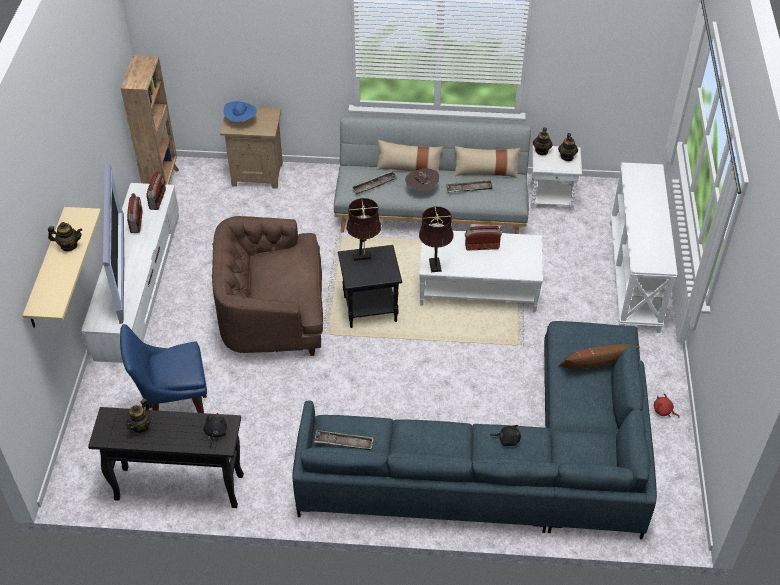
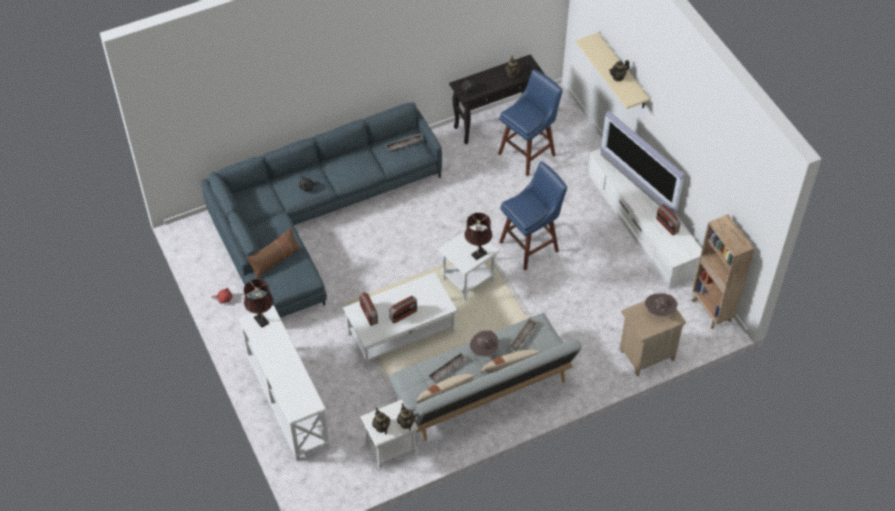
camera: 150 degrees right, 5 degrees up
(158, 199) = (671, 250): radio -> radio (368, 314)
(241, 121) = (659, 311): blue hat -> brown hat
(273, 314) = (531, 245): brown armchair -> blue stool
(370, 308) = (468, 281): black side table -> white side table
(435, 264) = (428, 284): brown table lamp -> brown table lamp (262, 321)

